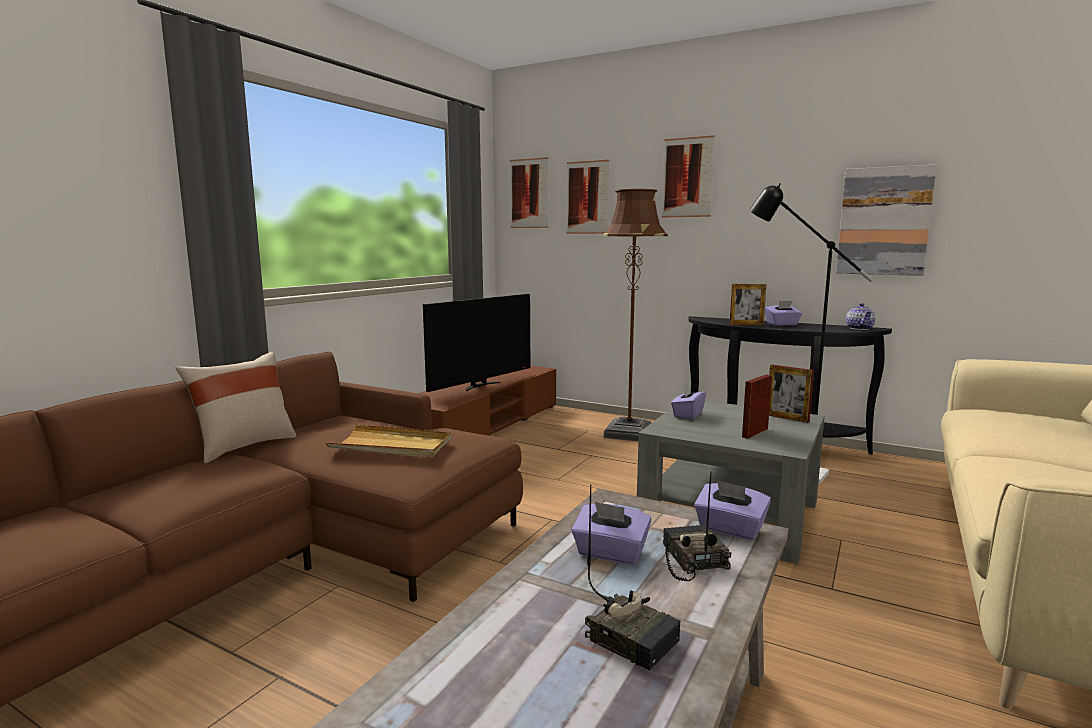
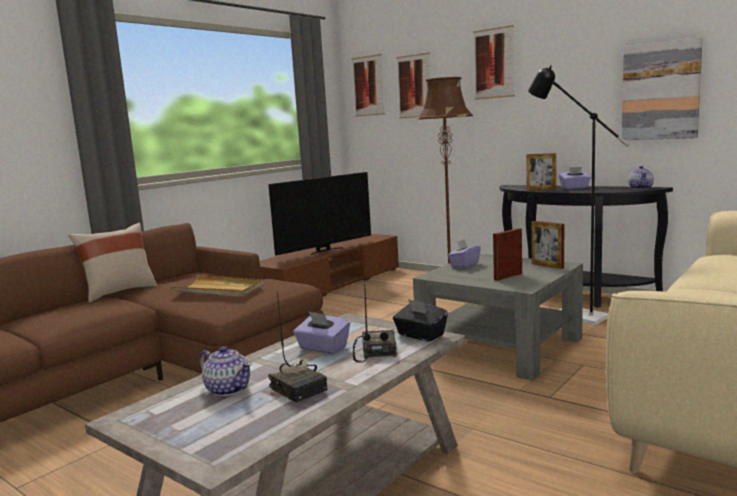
camera: 10 degrees right, 0 degrees up
(517, 641) = (228, 389): none -> teapot
(730, 529) = (420, 335): purple tissue box -> black tissue box

